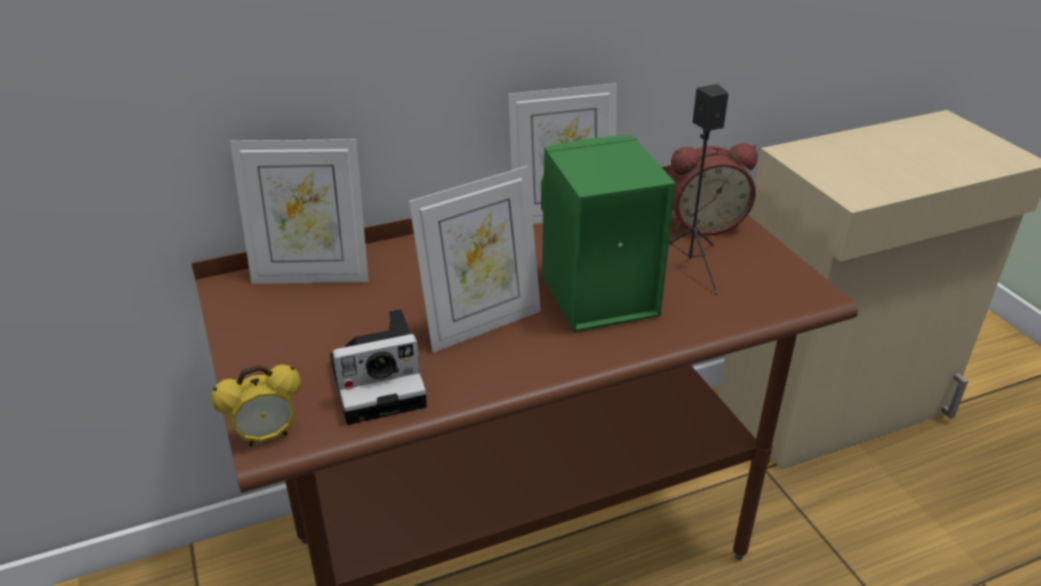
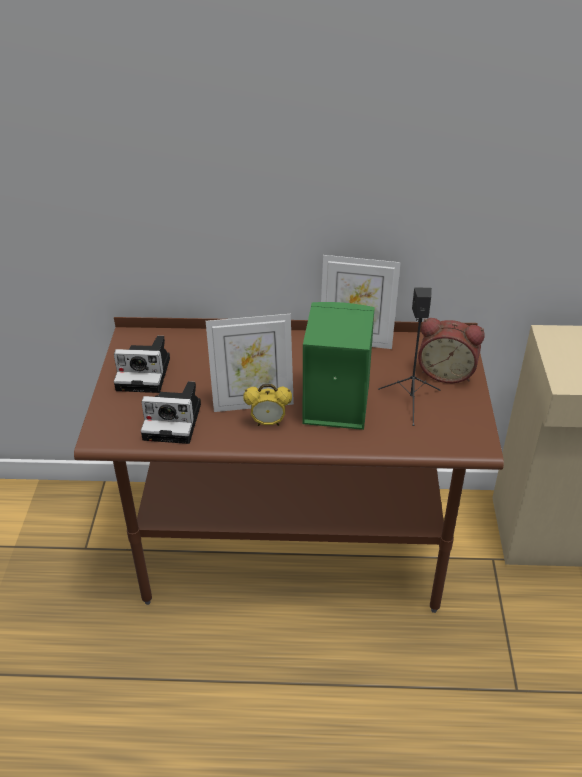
camera: 25 degrees right, 5 degrees up
(267, 436) = (99, 433): alarm clock -> alarm clock (268, 423)
(289, 329) = (146, 373): none -> camera
(312, 276) = (178, 342): picture frame -> none

